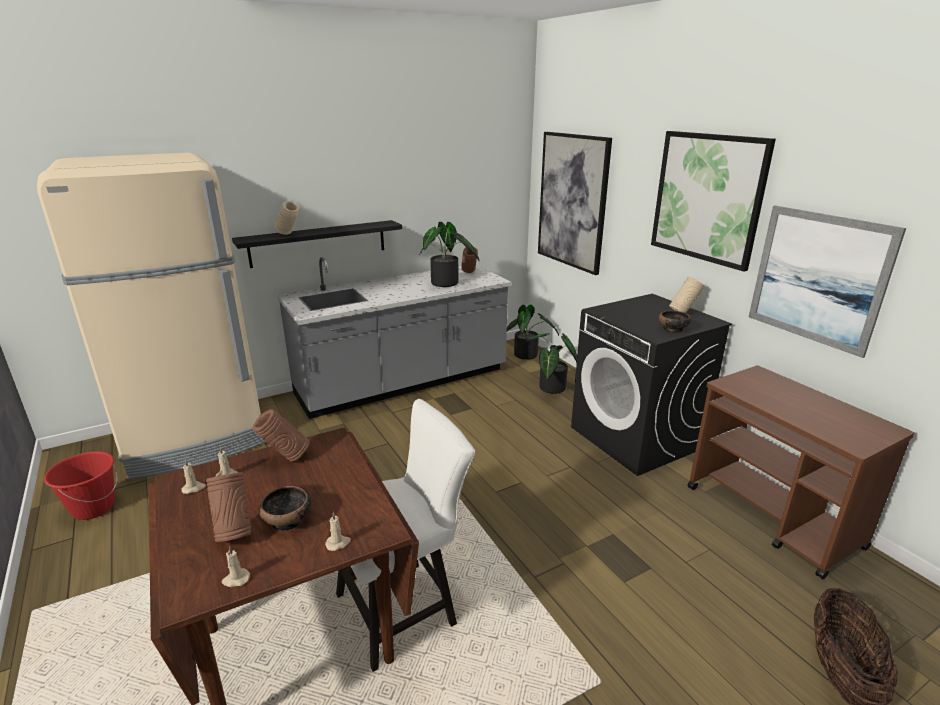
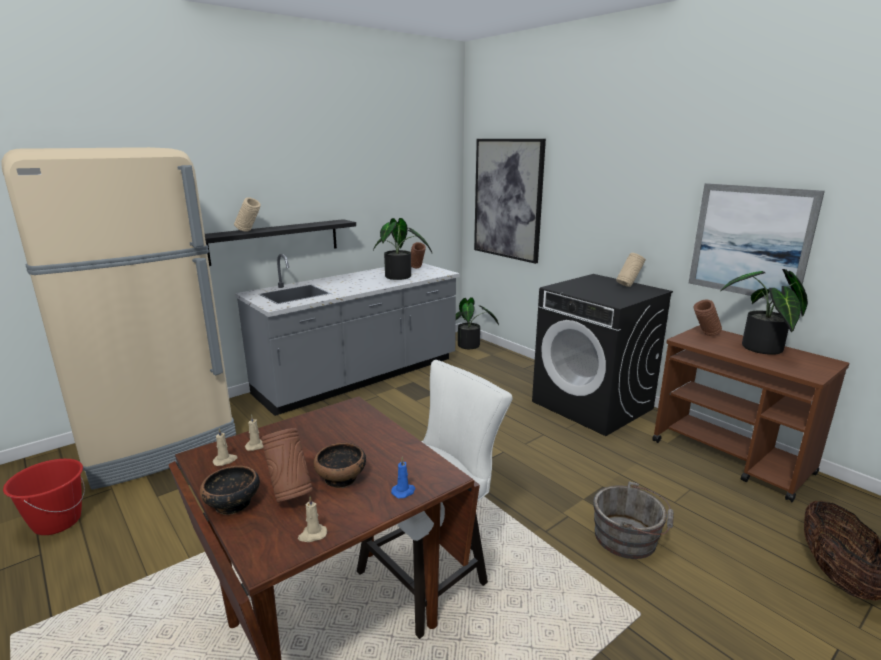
camera: 10 degrees left, 5 degrees down
(285, 458) = (311, 426): brown vase -> brown vase (704, 335)
(338, 543) = (404, 491): beige candle -> blue candle
(550, 389) = (501, 371): potted plant -> potted plant (760, 349)
(620, 597) = (629, 538): none -> grey bucket
(672, 329) = (627, 297): bowl -> bowl (232, 504)
(707, 198) = (641, 183): picture -> none

